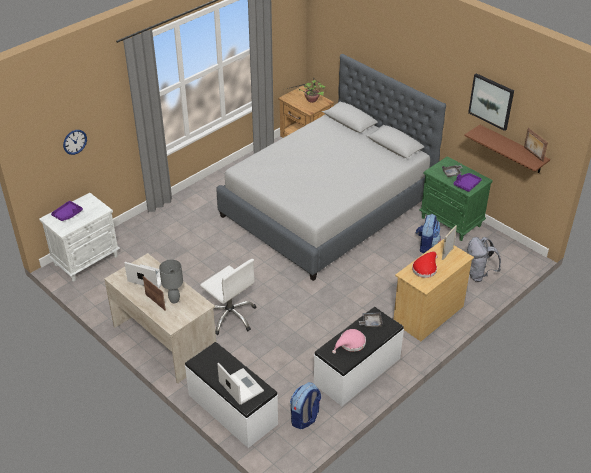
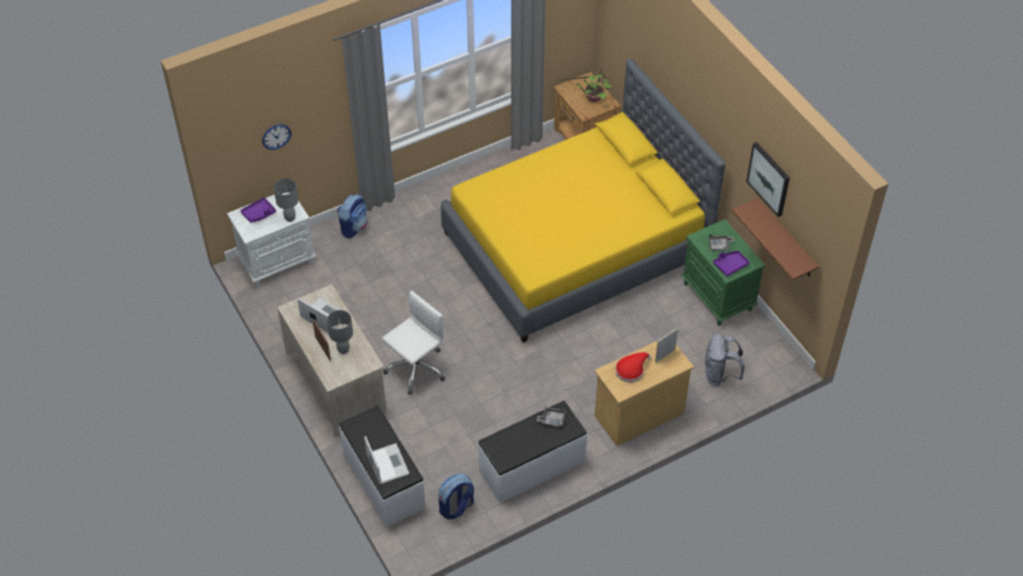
camera: 15 degrees right, 10 degrees up
(96, 213) = (290, 218): none -> grey table lamp
(230, 316) = (415, 368): white office chair -> white office chair turned 105 degrees counterclockwise
(328, 207) = (576, 245): grey bed -> yellow bed
(350, 344) = (520, 440): pink hat -> none
(426, 245) = (674, 323): backpack -> backpack (354, 227)
(533, 154) = (801, 255): picture frame -> none

